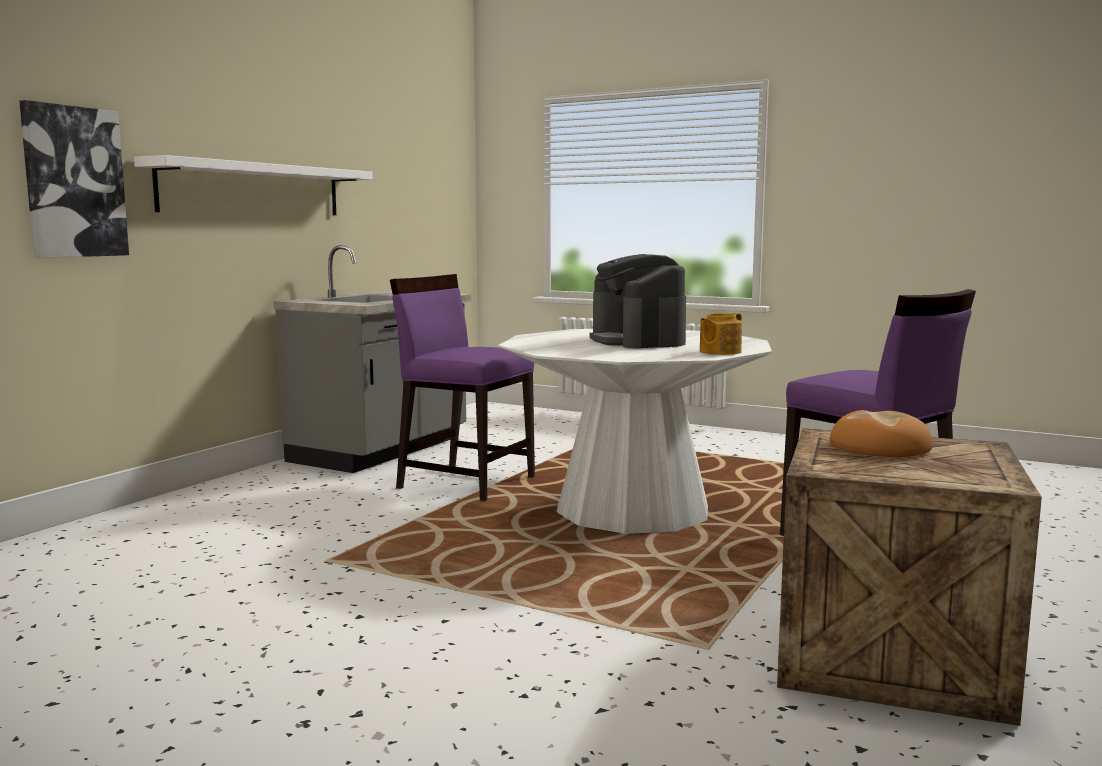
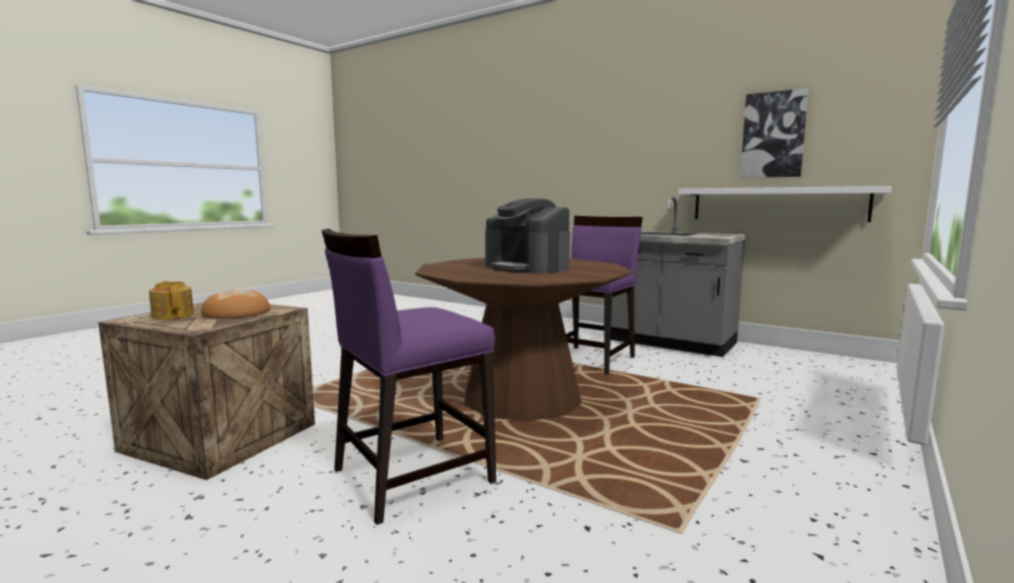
camera: 95 degrees right, 0 degrees up
(74, 182) = (534, 168): picture -> picture (773, 135)
(253, 189) = (631, 163): white shelf -> white shelf (777, 204)
(633, 510) = (522, 398): white dining table -> brown dining table
(637, 341) = (527, 268): coffee machine -> coffee machine turned 120 degrees counterclockwise
(719, 352) = (454, 274): teapot -> teapot (173, 315)

